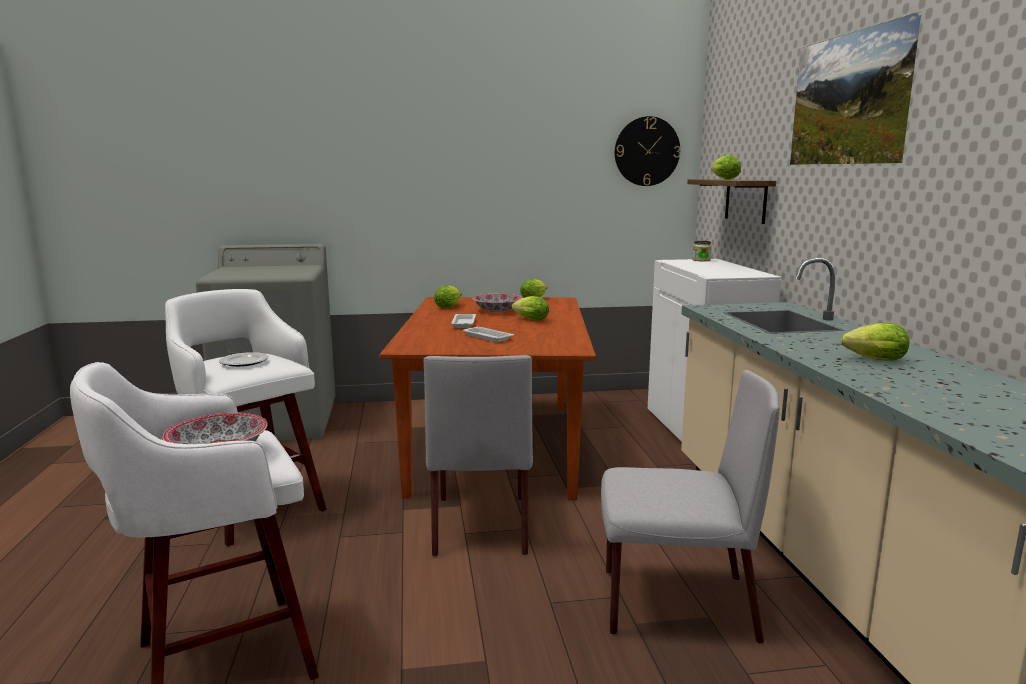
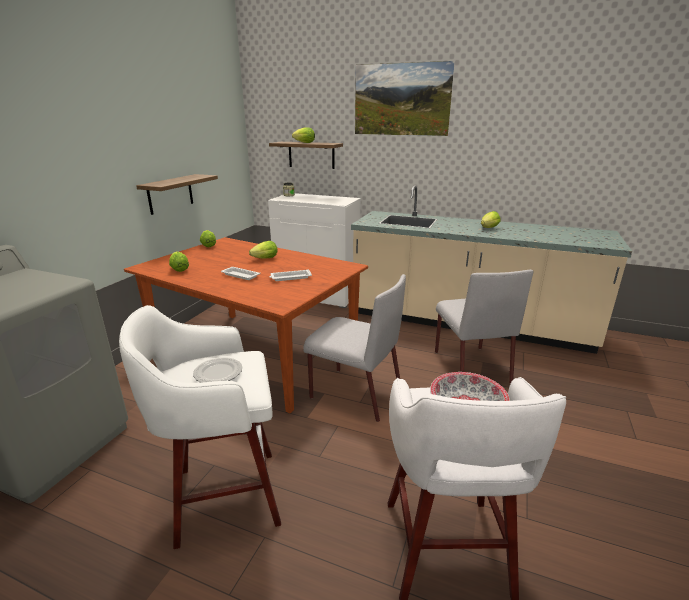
camera: 60 degrees left, 10 degrees up
(496, 310) = (221, 260): bowl -> none
(526, 231) = (170, 194): none -> shelf
(647, 151) = (223, 122): wall clock -> none
(674, 605) = (470, 366): grey chair -> grey chair turned 135 degrees clockwise

